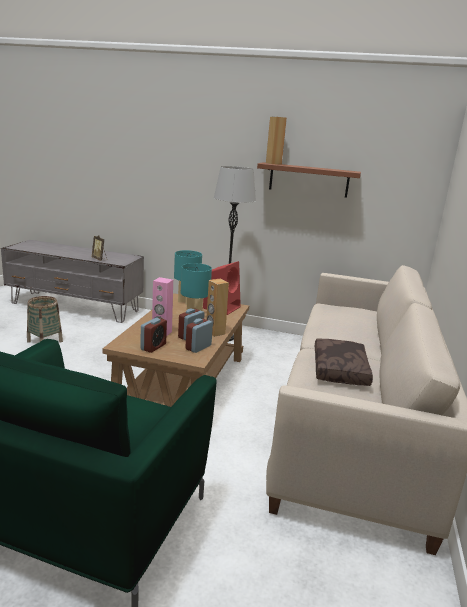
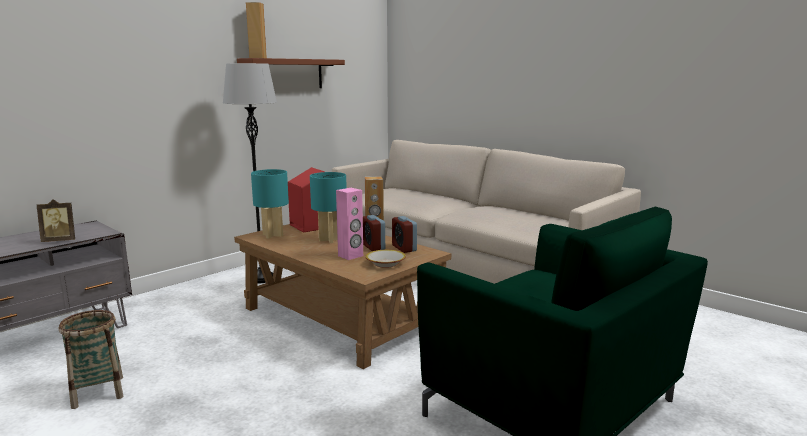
camera: 60 degrees left, 5 degrees down
(153, 347) = (385, 263): alarm clock -> bowl
(341, 370) = (501, 213): brown pillow -> none

